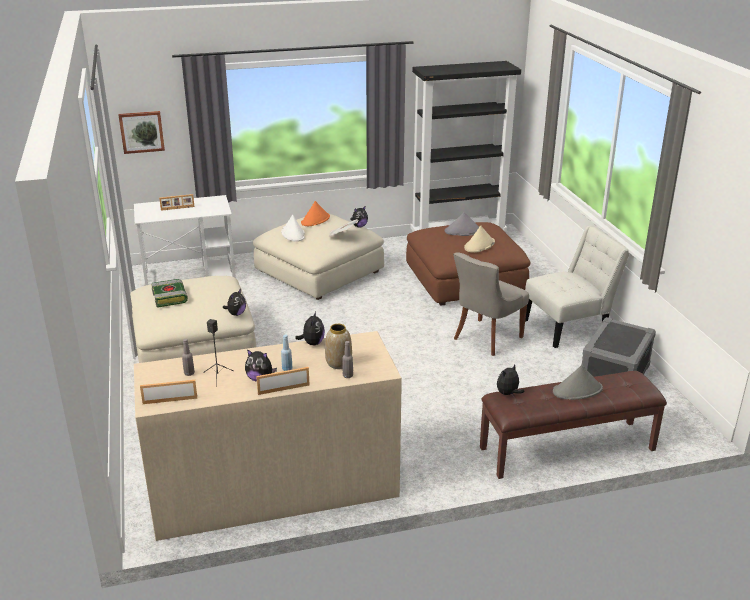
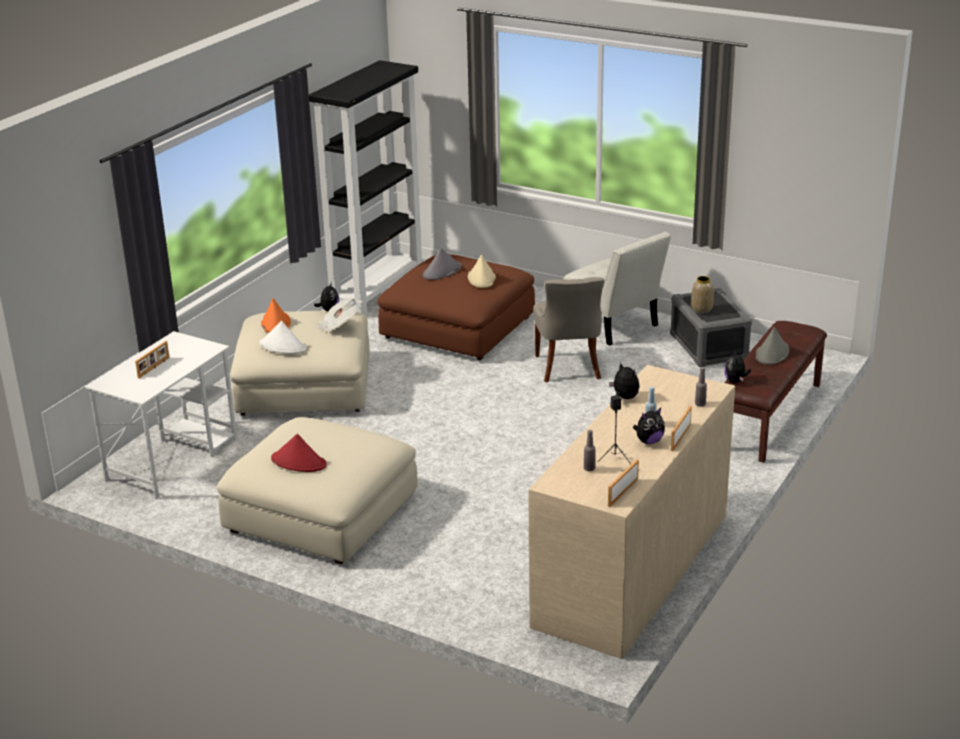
camera: 45 degrees left, 0 degrees up
(141, 131) = (66, 281): picture -> none
(170, 298) = (299, 462): book -> red hat
(236, 314) = (390, 443): plush toy -> none
(339, 363) = (675, 400): vase -> vase (702, 309)
(569, 327) = (614, 326): white chair -> white chair turned 120 degrees clockwise

